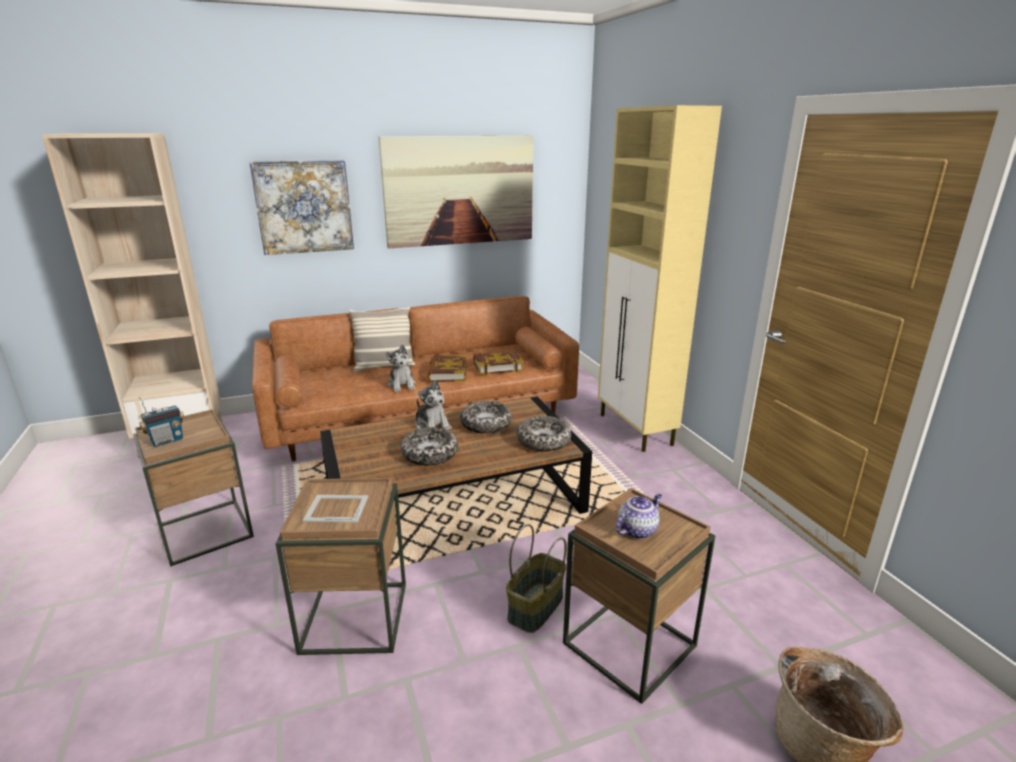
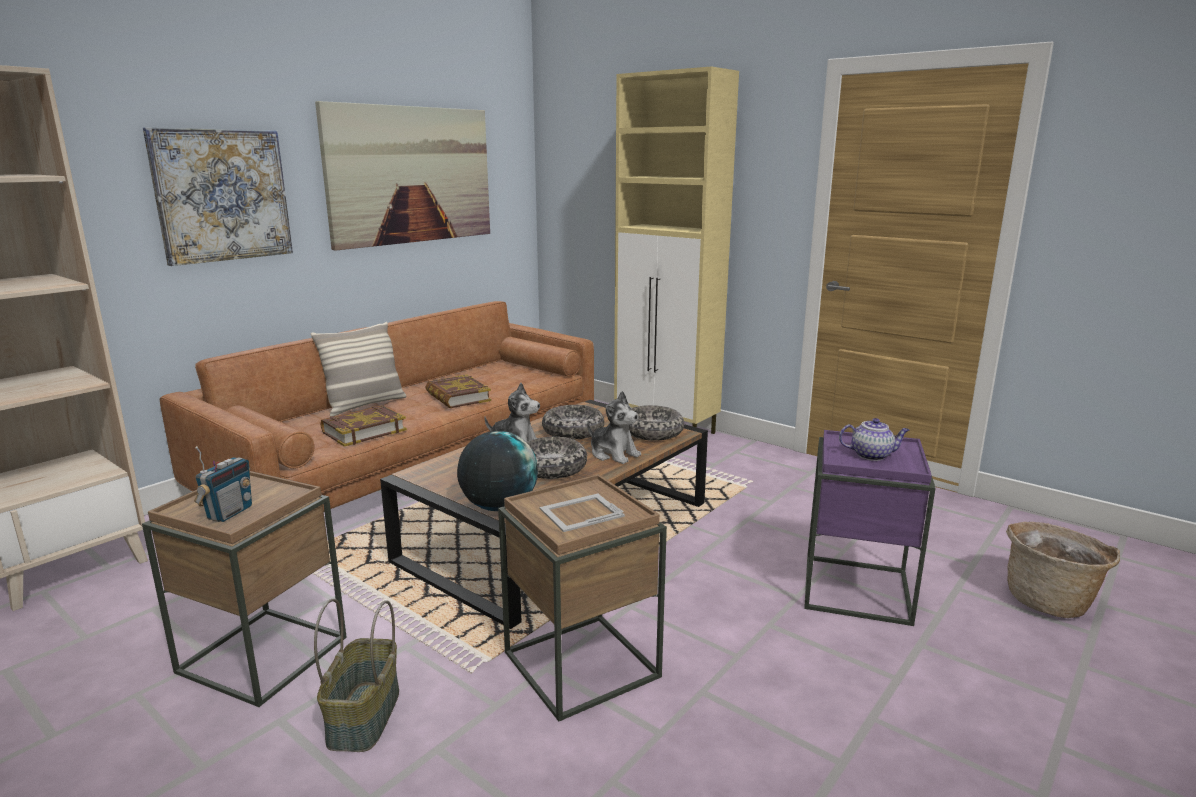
camera: 30 degrees left, 5 degrees down
(356, 477) = (499, 506): none -> globe
(402, 385) = (417, 418): plush toy -> plush toy (614, 454)
(497, 366) = (507, 382): book -> book (363, 431)
(536, 608) = (749, 591): basket -> basket (365, 717)
(629, 645) = (856, 590): brown side table -> purple side table
(637, 530) = (872, 455): teapot -> teapot turned 75 degrees clockwise

